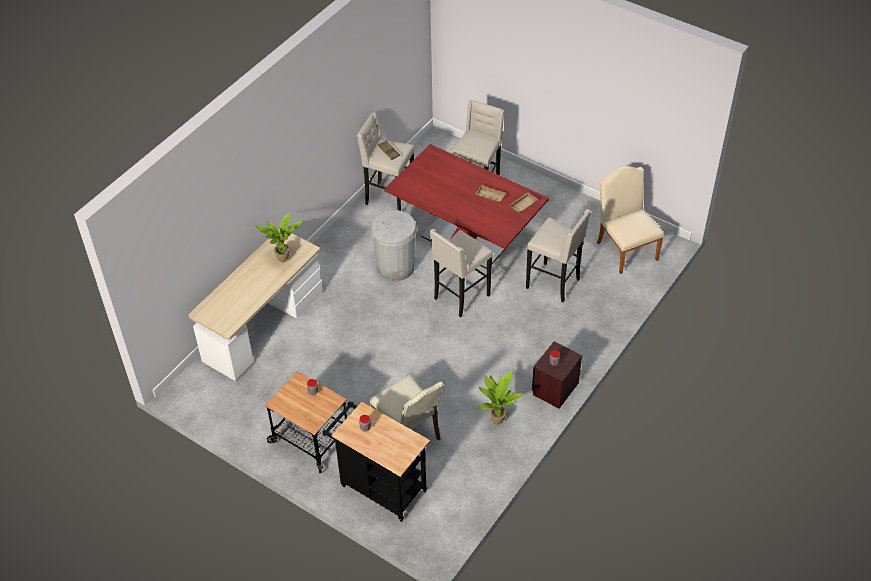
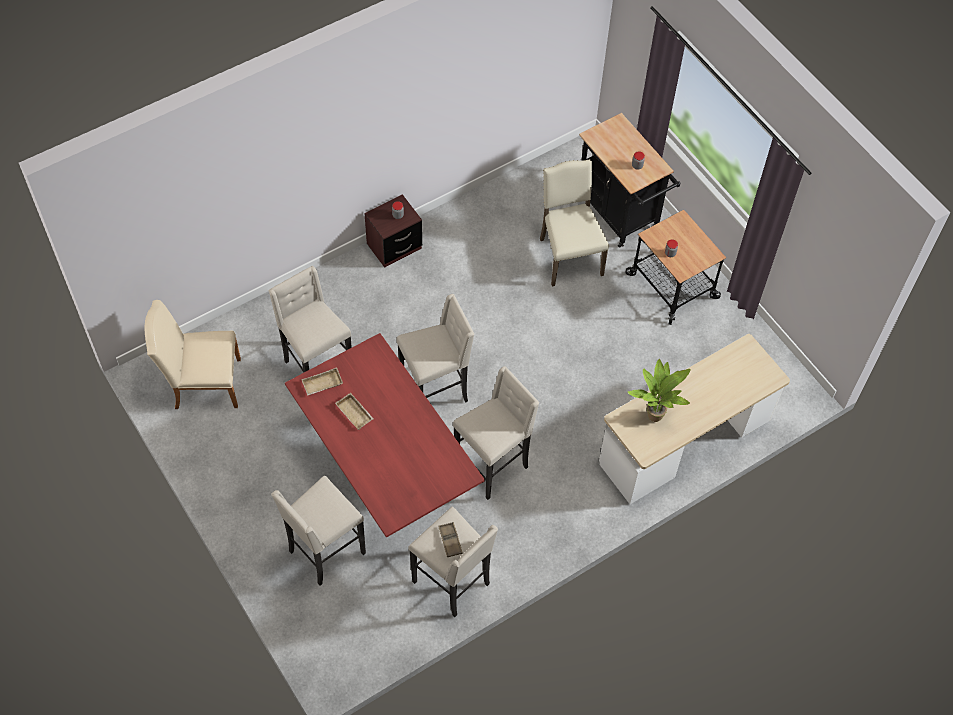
camera: 160 degrees left, 10 degrees up
(395, 267) = (493, 465): white trash can -> beige stool
(496, 419) = (473, 237): potted plant -> none
(625, 248) = (202, 383): beige chair -> beige chair turned 90 degrees clockwise

